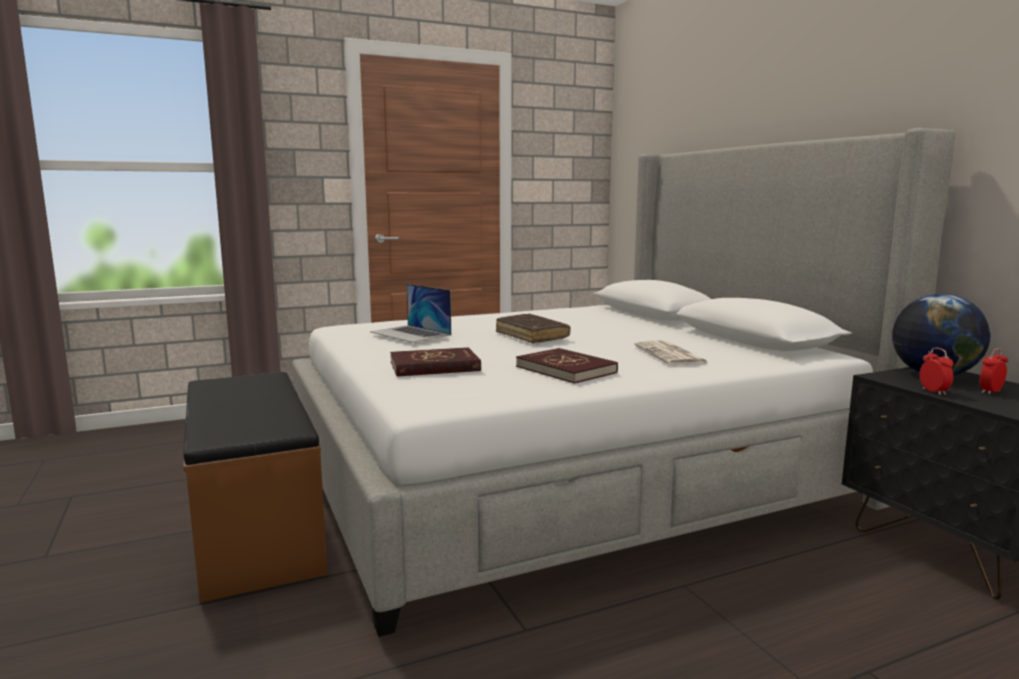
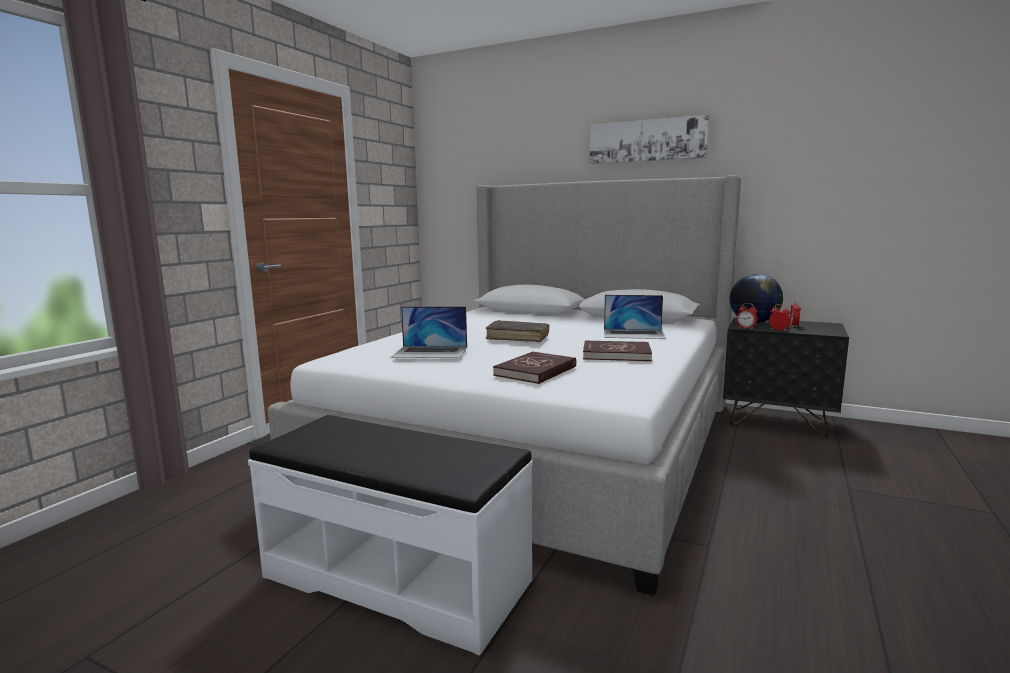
camera: 40 degrees left, 0 degrees up
(258, 527) = (397, 577): brown bench -> white bench
(671, 355) = (634, 334): newspaper -> laptop
(837, 81) = (647, 141): none -> picture
(885, 379) = (746, 328): none -> alarm clock

